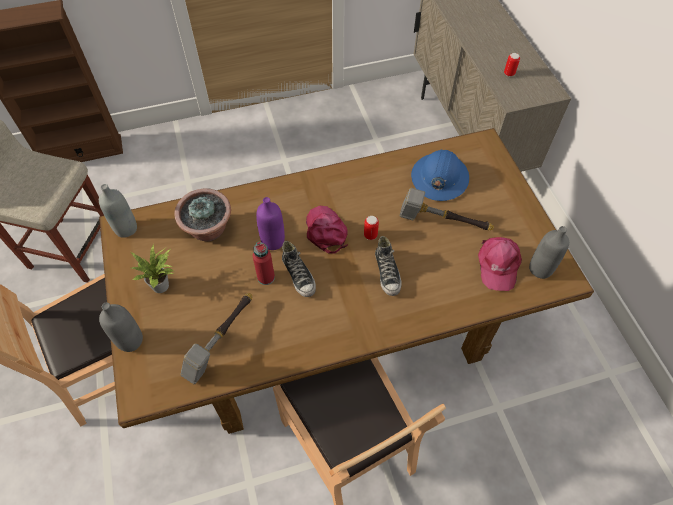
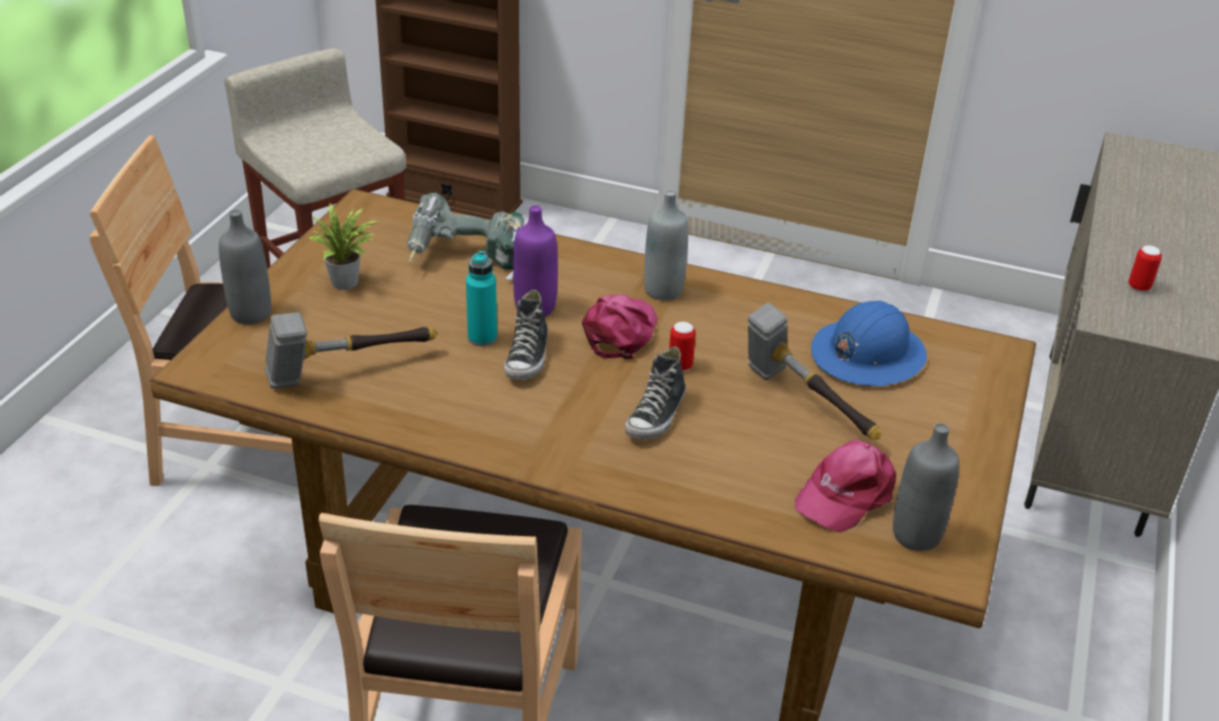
camera: 35 degrees right, 20 degrees down
(126, 229) = (368, 212): grey bottle -> grey bottle (663, 291)
(209, 230) = (465, 259): potted plant -> power drill
(266, 277) = (482, 338): red bottle -> turquoise bottle

